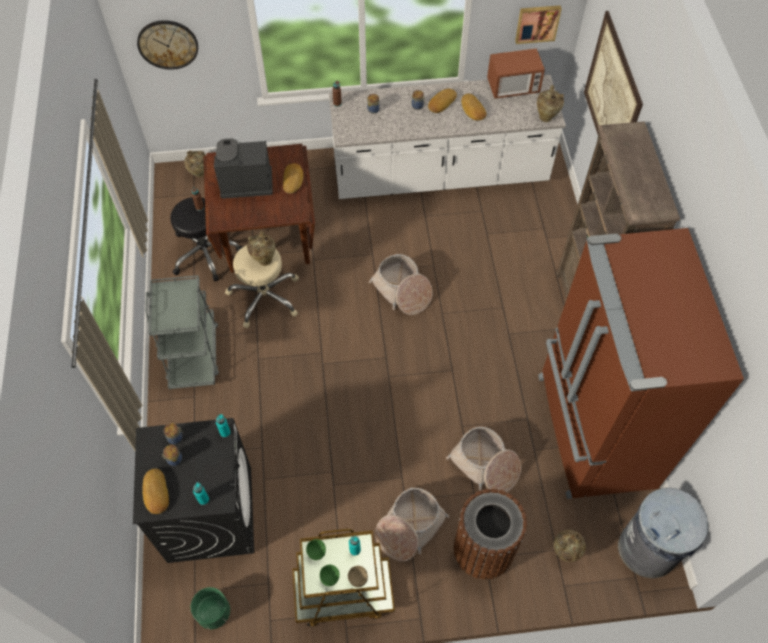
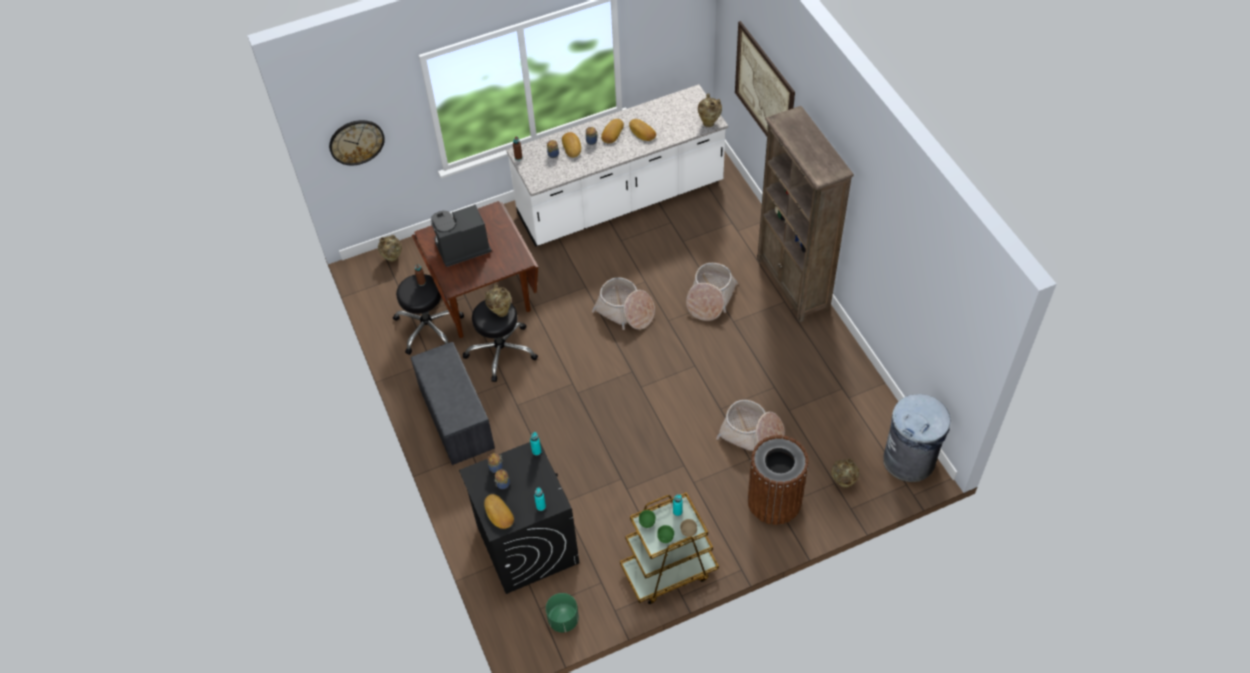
camera: 15 degrees left, 5 degrees down
(193, 353) = (455, 417): grey cart -> grey bench
(264, 296) = (500, 350): beige stool -> black stool
(293, 180) = (504, 234): bread -> bread (572, 146)
(409, 527) = (705, 502): basket -> basket (710, 298)
(513, 87) = (670, 104): microwave -> none
(537, 23) = (677, 43): picture -> none
(592, 431) = (833, 381): brown fridge -> none

